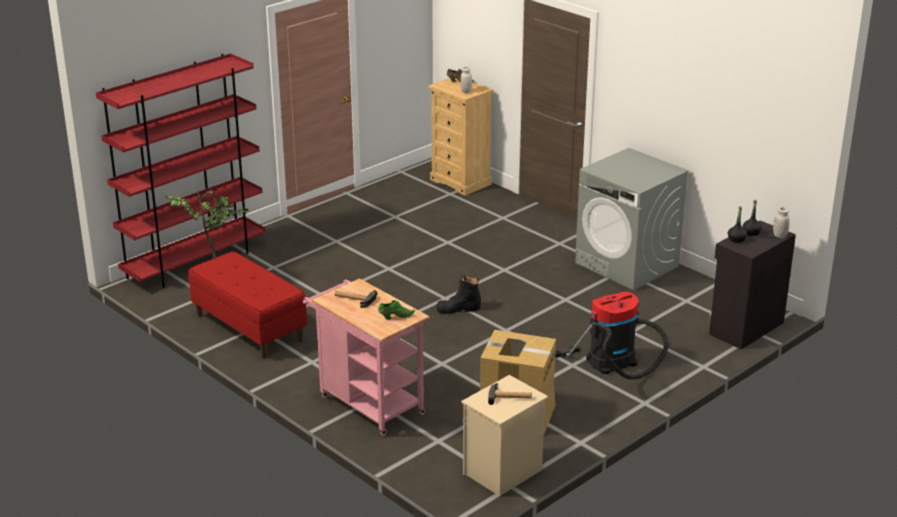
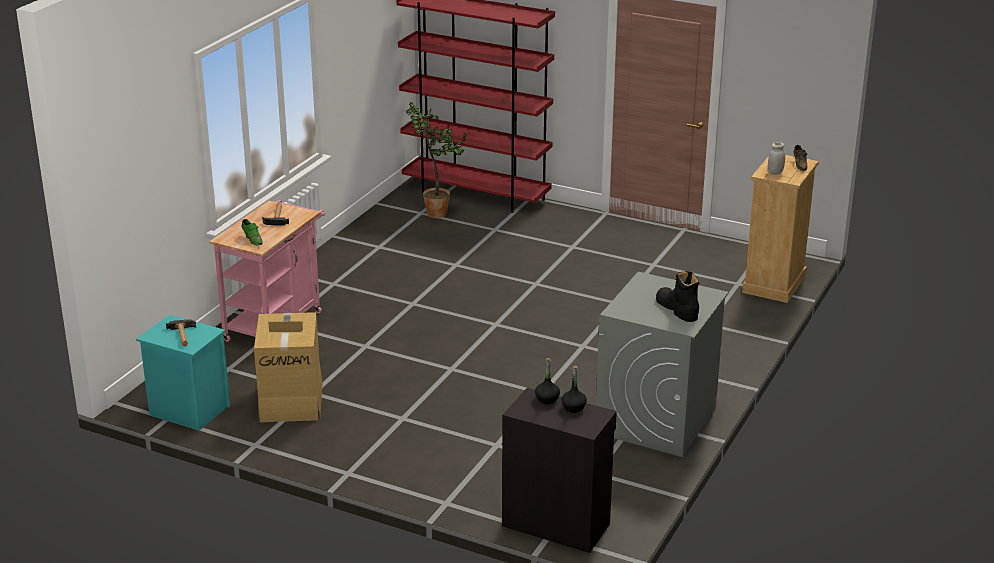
camera: 70 degrees right, 0 degrees up
(249, 328) = (375, 244): red bench -> none
(458, 309) = (477, 335): black boot -> black boot (676, 309)
(503, 473) = (187, 411): beige nightstand -> turquoise nightstand
(615, 359) = (429, 443): vacuum cleaner -> none
(779, 236) = (579, 428): white jar -> none

